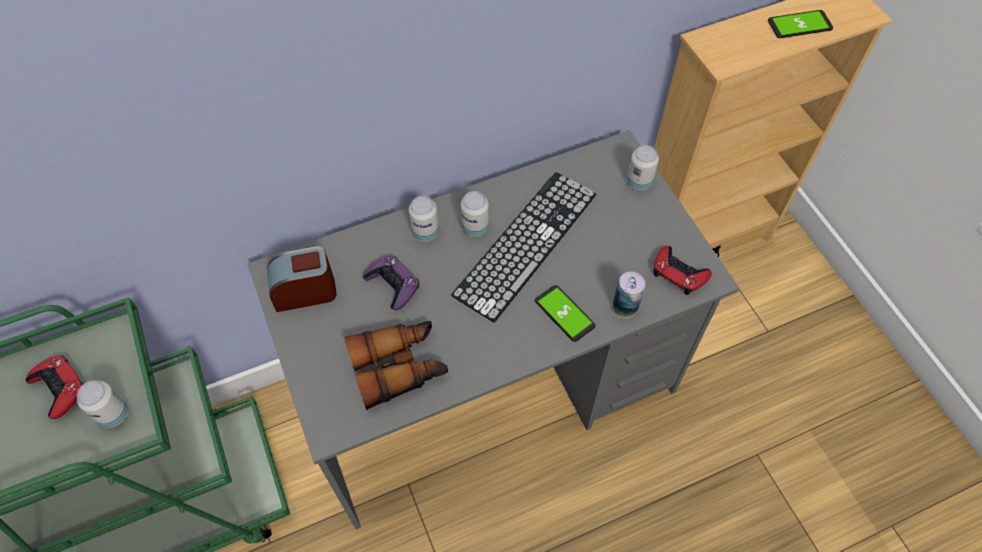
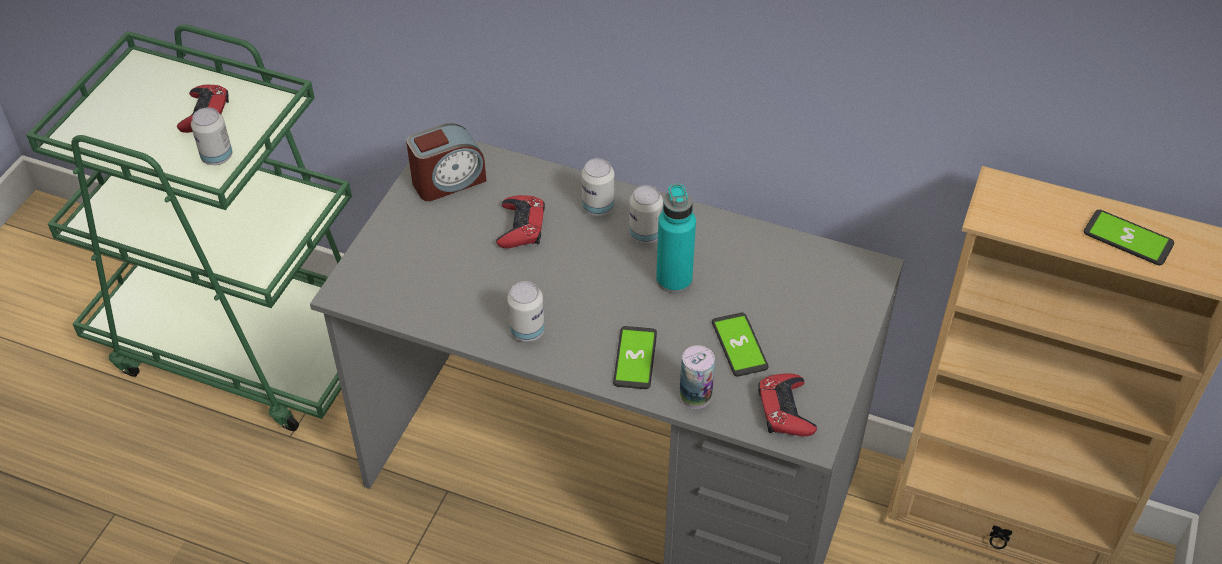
camera: 45 degrees right, 10 degrees down
(305, 292) = (448, 181): alarm clock -> alarm clock turned 120 degrees clockwise
(393, 285) = (521, 227): purple game controller -> red game controller
(399, 366) = (450, 289): binoculars -> none
(526, 243) = (674, 280): keyboard -> turquoise bottle
(609, 254) = (739, 345): none -> phone
(639, 182) = (850, 309): can -> can (527, 331)

